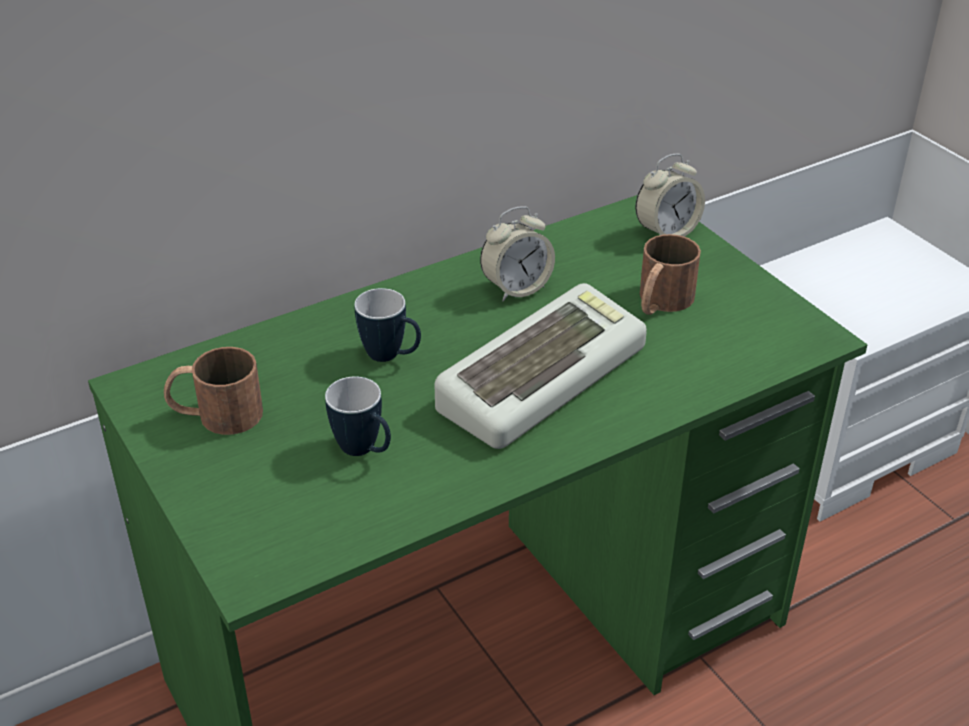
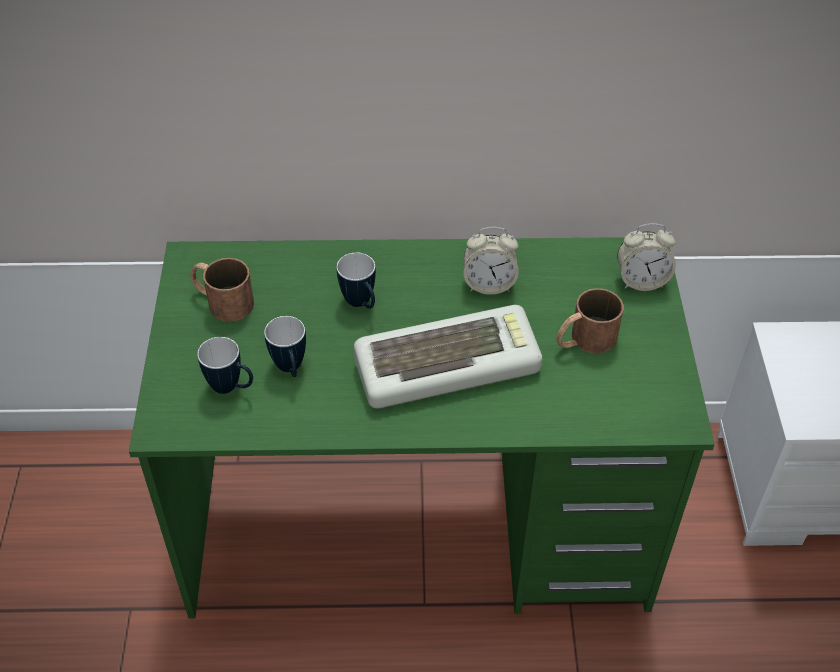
camera: 30 degrees right, 10 degrees up
(307, 498) = (231, 388): none -> mug

